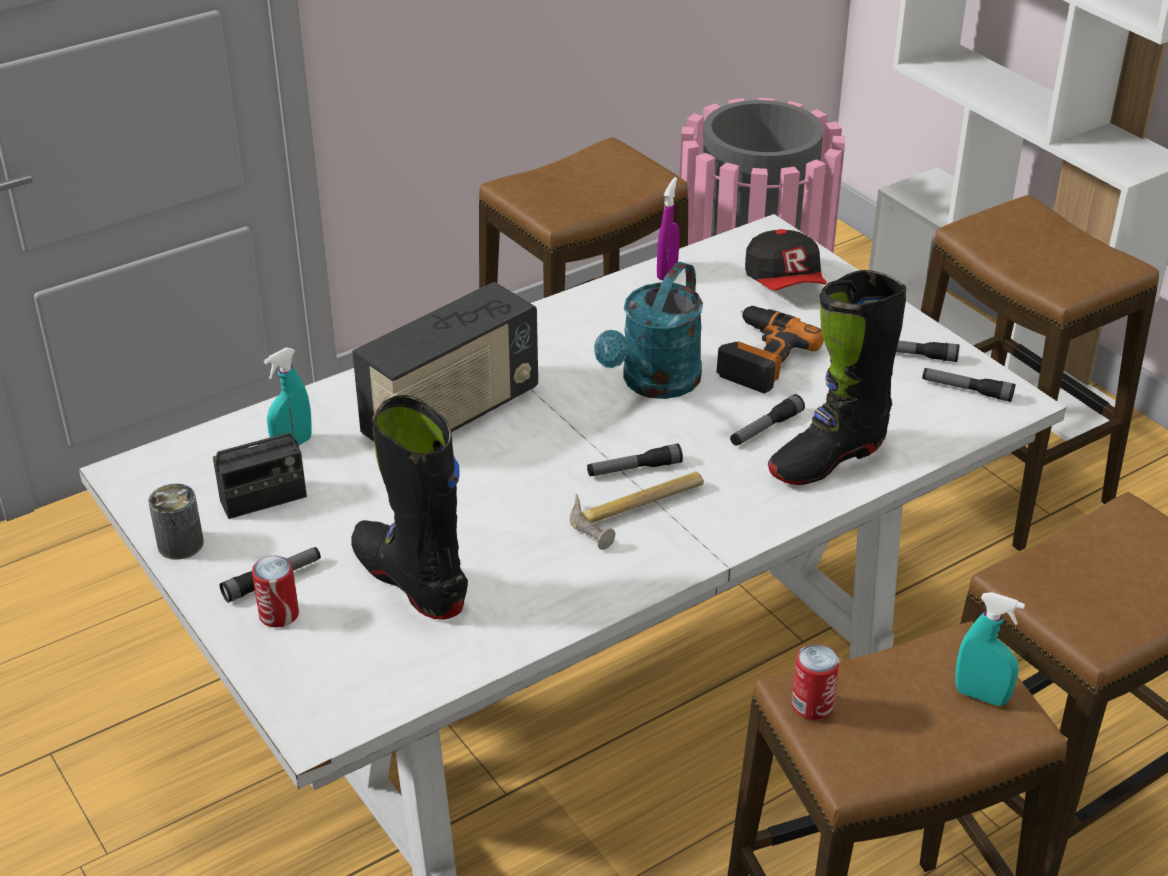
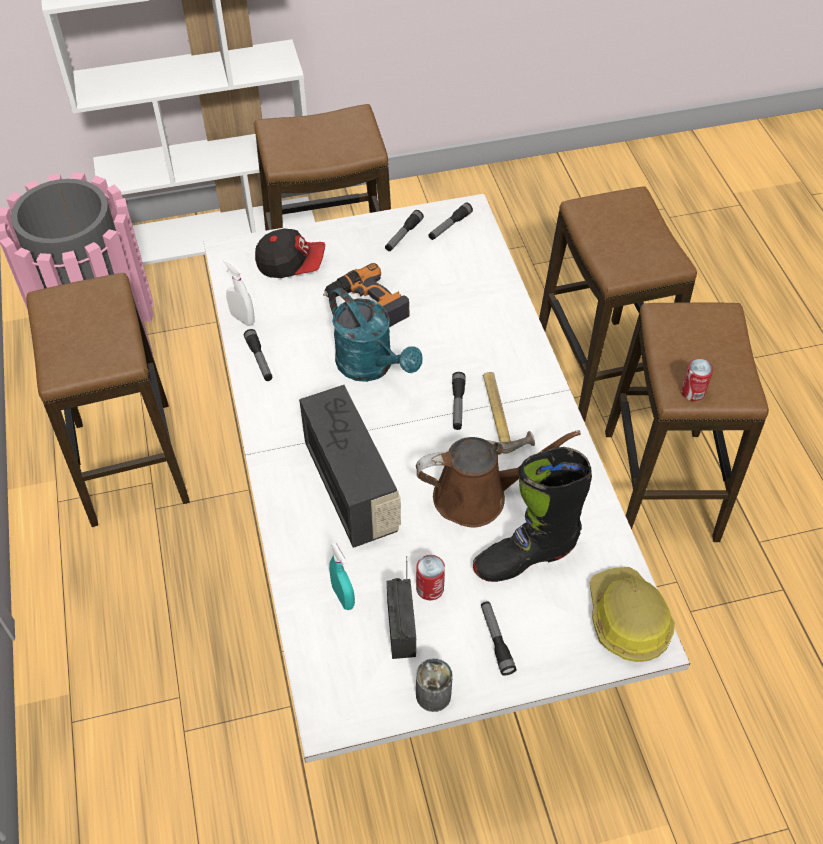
camera: 70 degrees left, 15 degrees up
(279, 614) = (534, 643): can -> can (430, 588)
(345, 696) = (627, 620): none -> hard hat
(490, 518) = (477, 496): none -> brown watering can
(667, 272) = (242, 319): purple spray bottle -> white spray bottle
(766, 428) = (445, 328): flashlight -> flashlight (259, 359)
(827, 458) = (487, 310): black boot -> none
(981, 696) = (703, 321): turquoise spray bottle -> none

